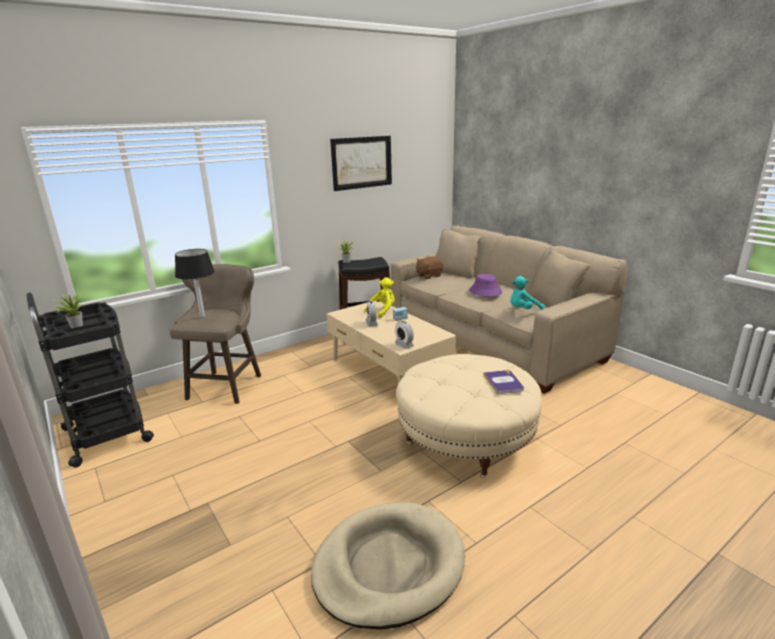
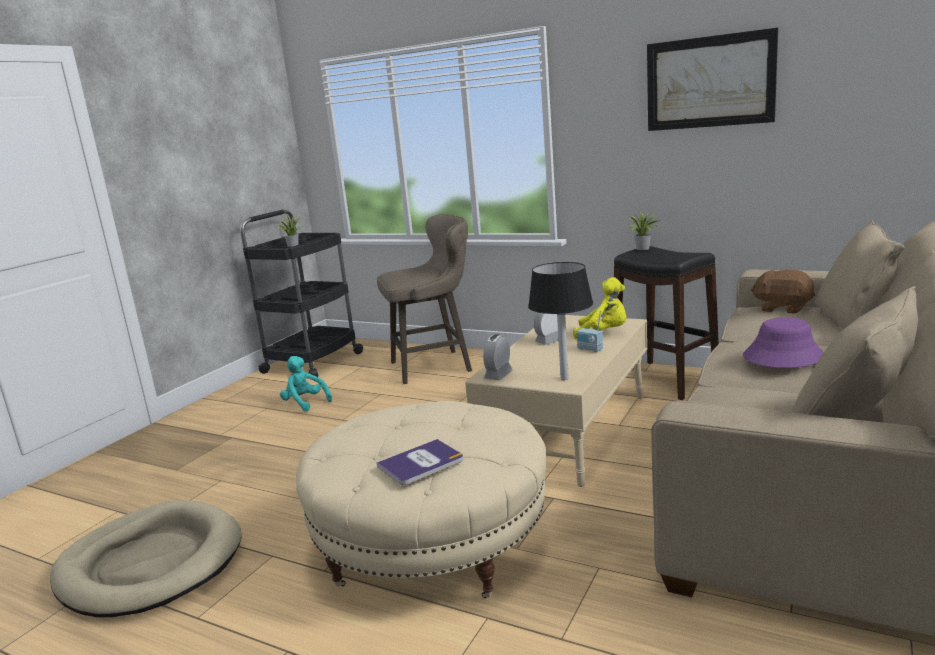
camera: 65 degrees right, 5 degrees down
(202, 316) = (402, 270): black table lamp -> black table lamp (564, 378)
(523, 310) = (737, 404): turquoise plush toy -> turquoise plush toy (305, 403)

